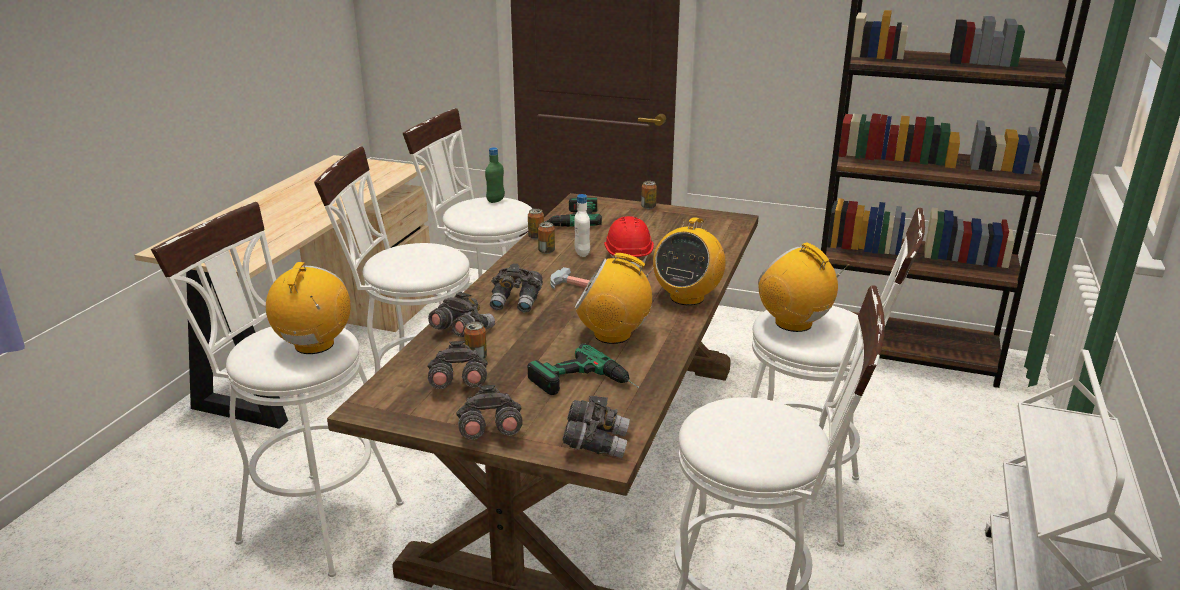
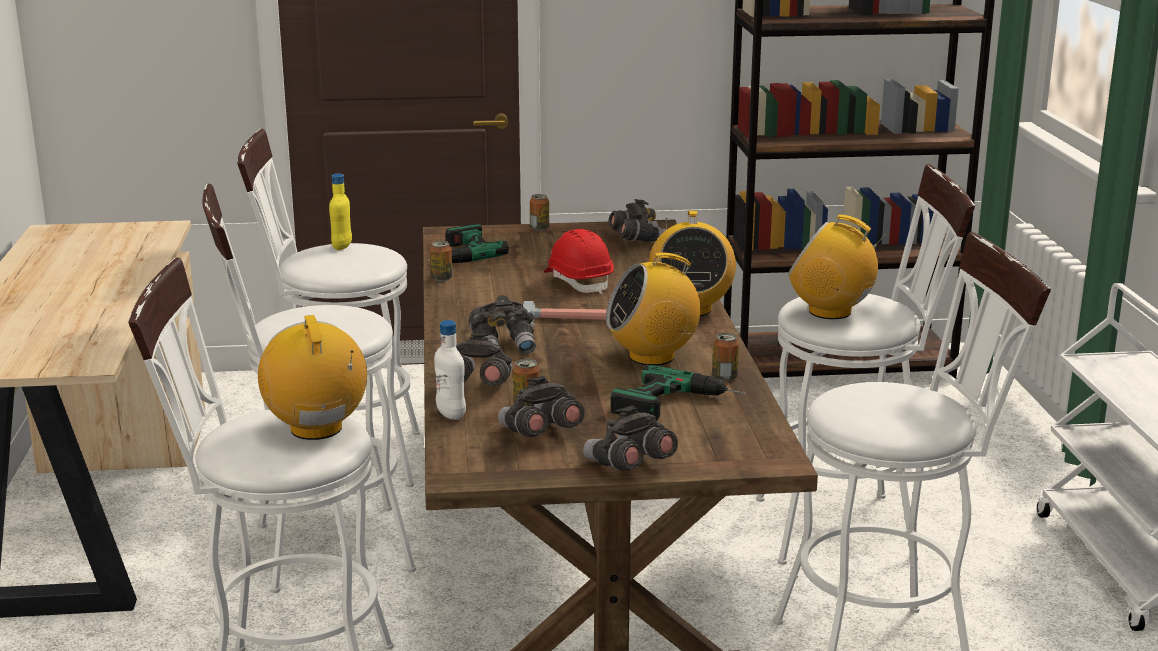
camera: 25 degrees left, 5 degrees down
(496, 200) = (342, 247): green bottle -> yellow bottle
(546, 251) = (473, 291): can -> can (724, 377)
(582, 253) = (519, 286): white bottle -> white bottle (451, 414)
(595, 443) = (750, 450): grey binoculars -> grey binoculars (637, 241)

